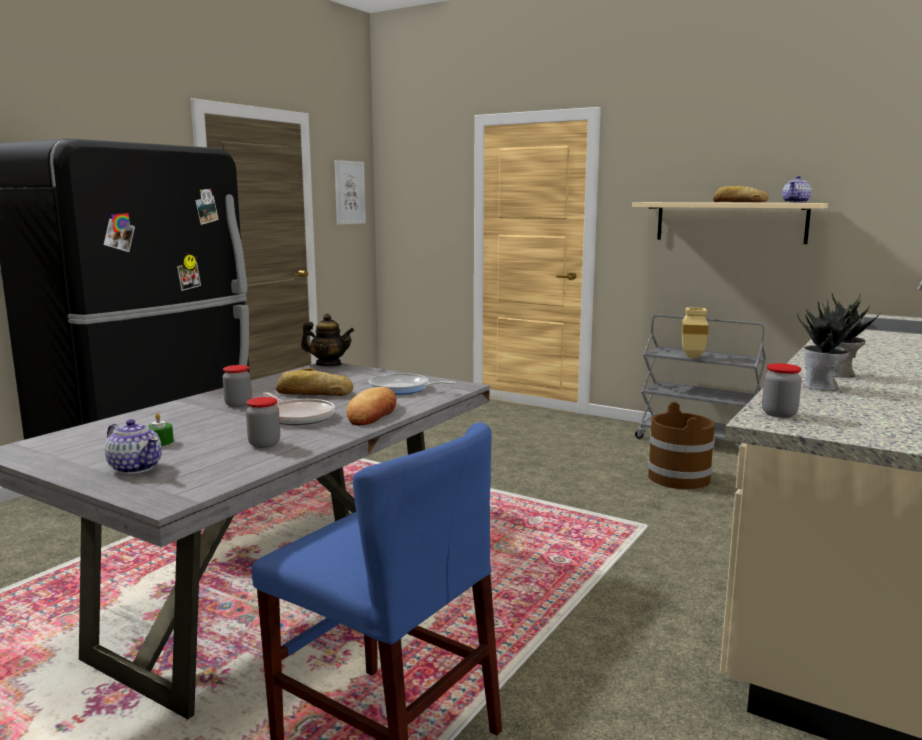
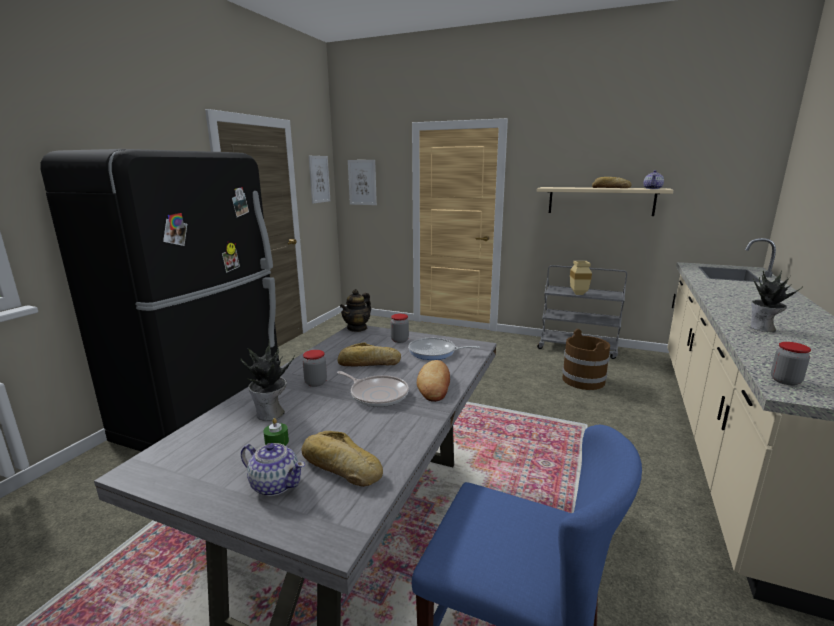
camera: 10 degrees left, 5 degrees up
(209, 462) = (340, 467): none -> bread
(264, 444) = (373, 435): jar -> jar (399, 340)
(328, 364) = (357, 328): teapot -> teapot turned 120 degrees clockwise
(409, 198) = (362, 182): none -> picture
(822, 387) = (771, 344): potted plant -> potted plant (271, 414)

